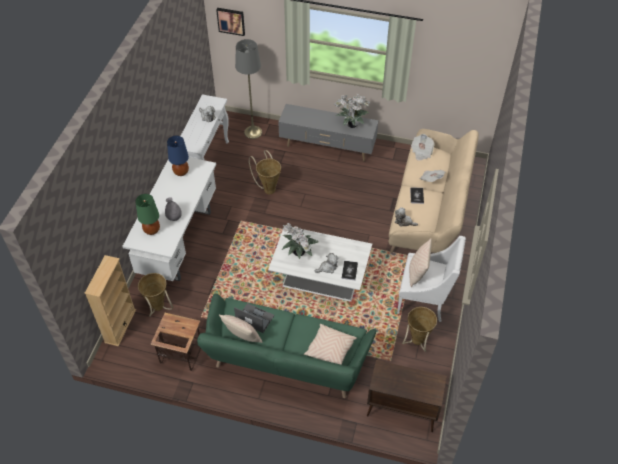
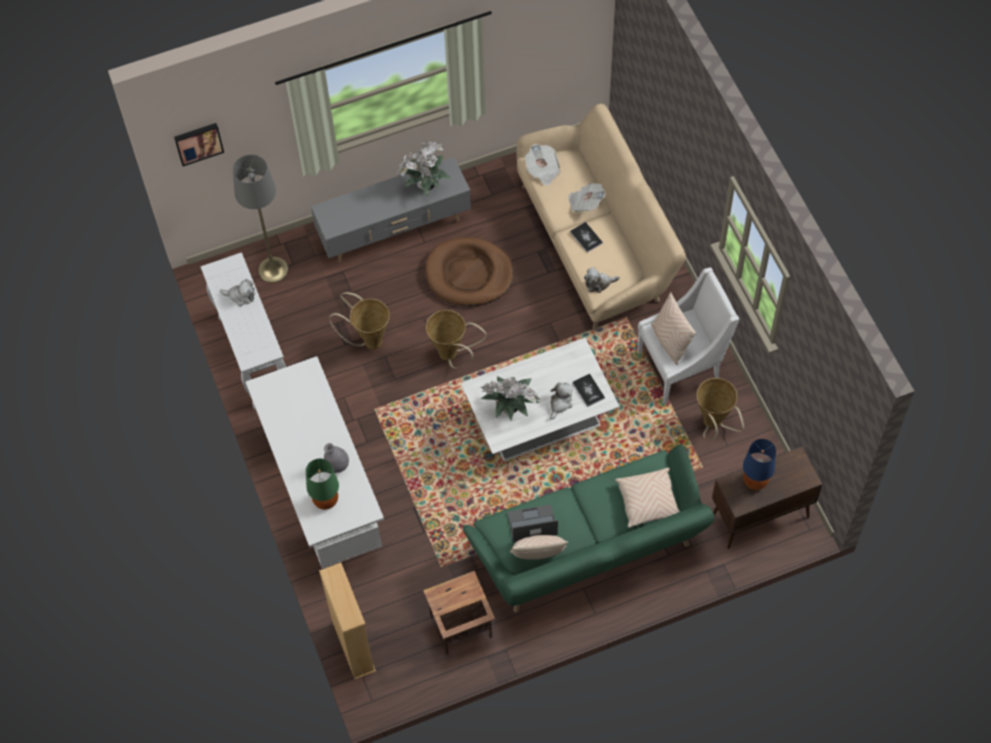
camera: 35 degrees left, 10 degrees up
(158, 308) = (380, 592): basket -> basket (452, 355)
(181, 172) = (284, 398): blue table lamp -> blue table lamp (755, 481)
(347, 188) = (469, 274): none -> brown dog bed

